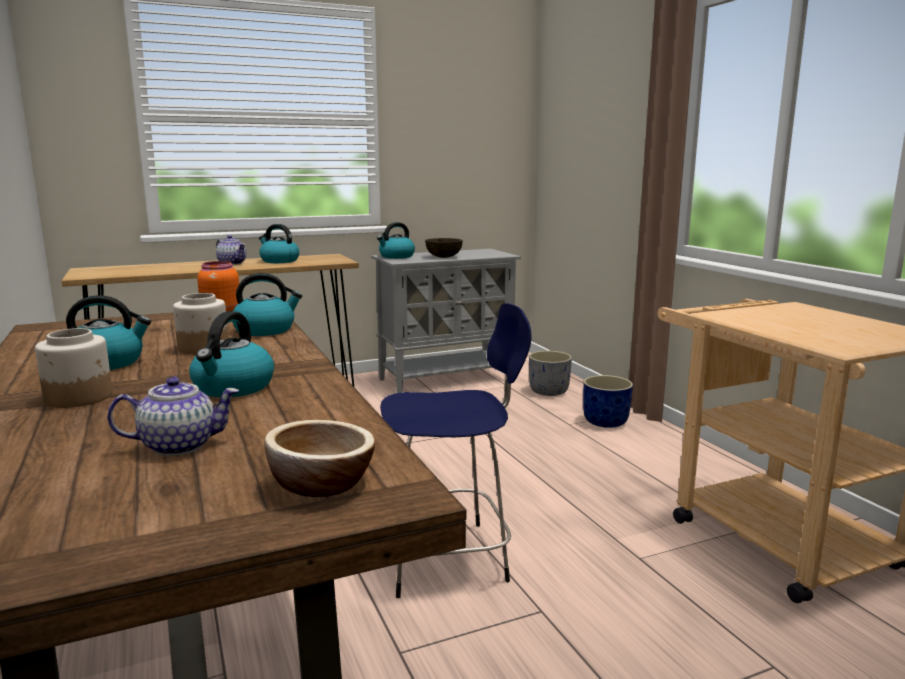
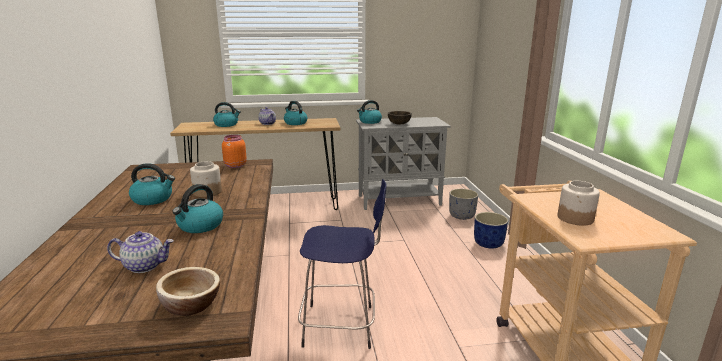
camera: 15 degrees right, 5 degrees up
(79, 397) = (123, 224): jar -> jar (575, 218)
(265, 330) = (249, 181): kettle -> kettle (227, 124)

